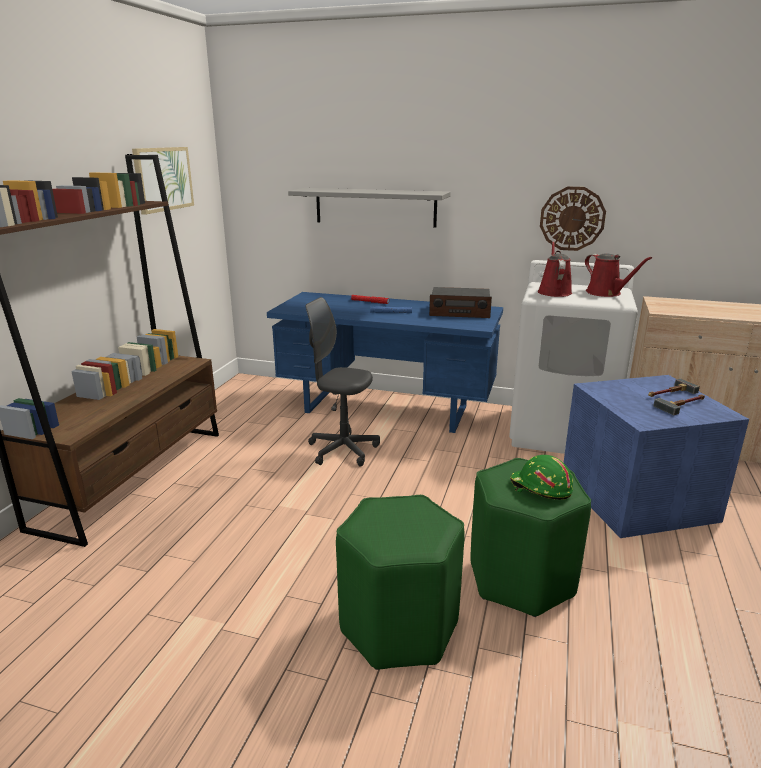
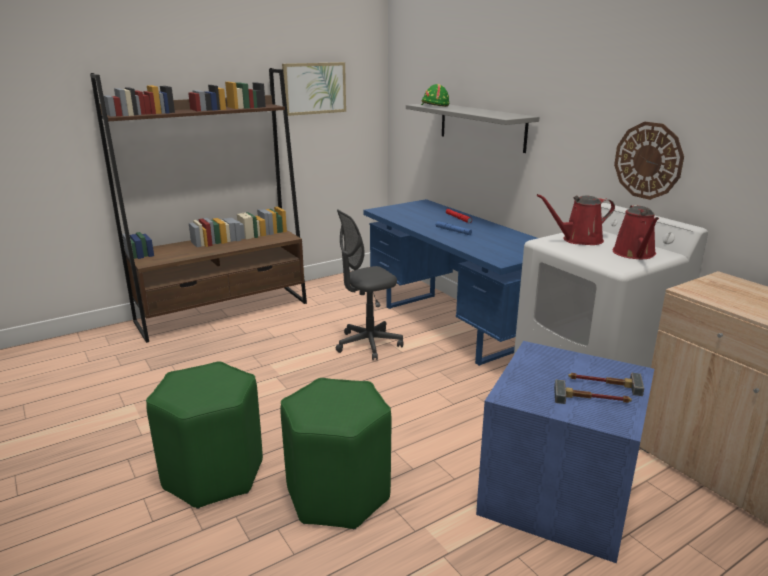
camera: 40 degrees right, 0 degrees up
(343, 450) = (368, 344): grey office chair -> grey office chair turned 90 degrees counterclockwise
(459, 312) = (516, 244): radio -> none
(540, 488) = (332, 408): green hard hat -> green hard hat (434, 105)
(554, 292) = (578, 240): red watering can -> red watering can turned 150 degrees counterclockwise

